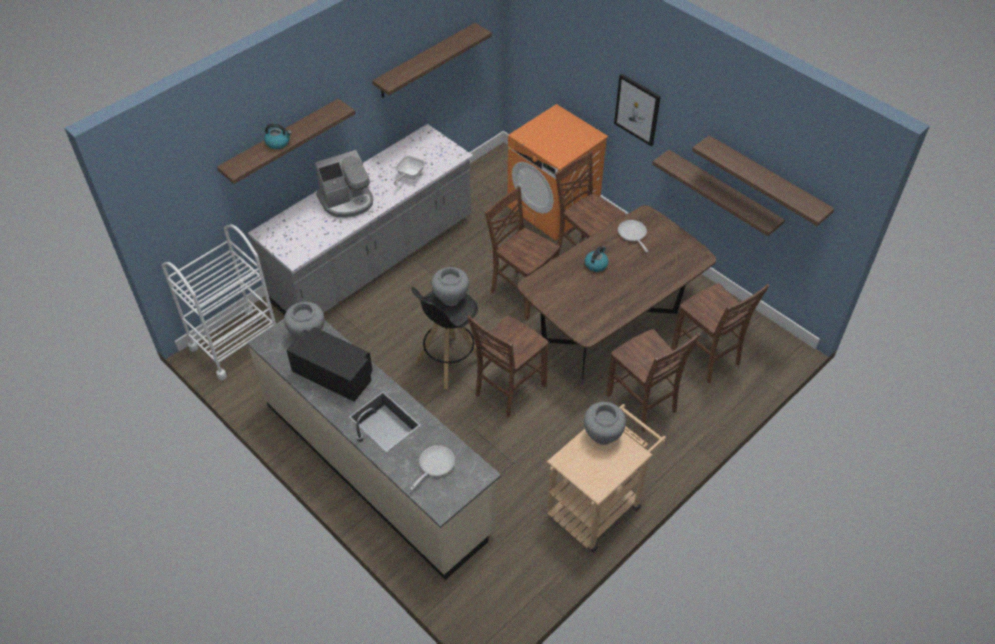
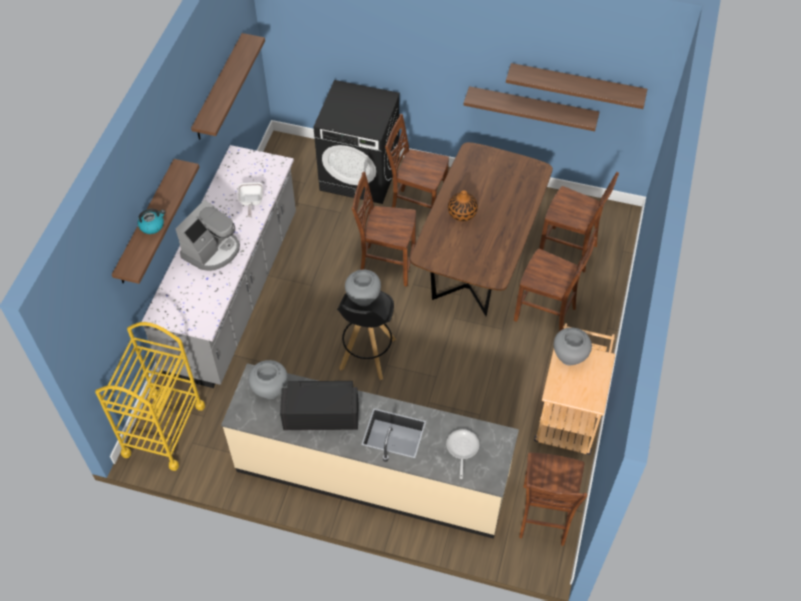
camera: 30 degrees left, 5 degrees up
(235, 343) = (163, 430): white cart -> yellow cart
(508, 390) = (433, 355): brown chair -> brown chair (544, 516)
(553, 208) = (360, 174): orange washing machine -> black washing machine
(596, 264) = (462, 213): kettle -> vase
(633, 235) = (473, 174): frying pan -> none
(637, 109) = (429, 61): picture -> none

